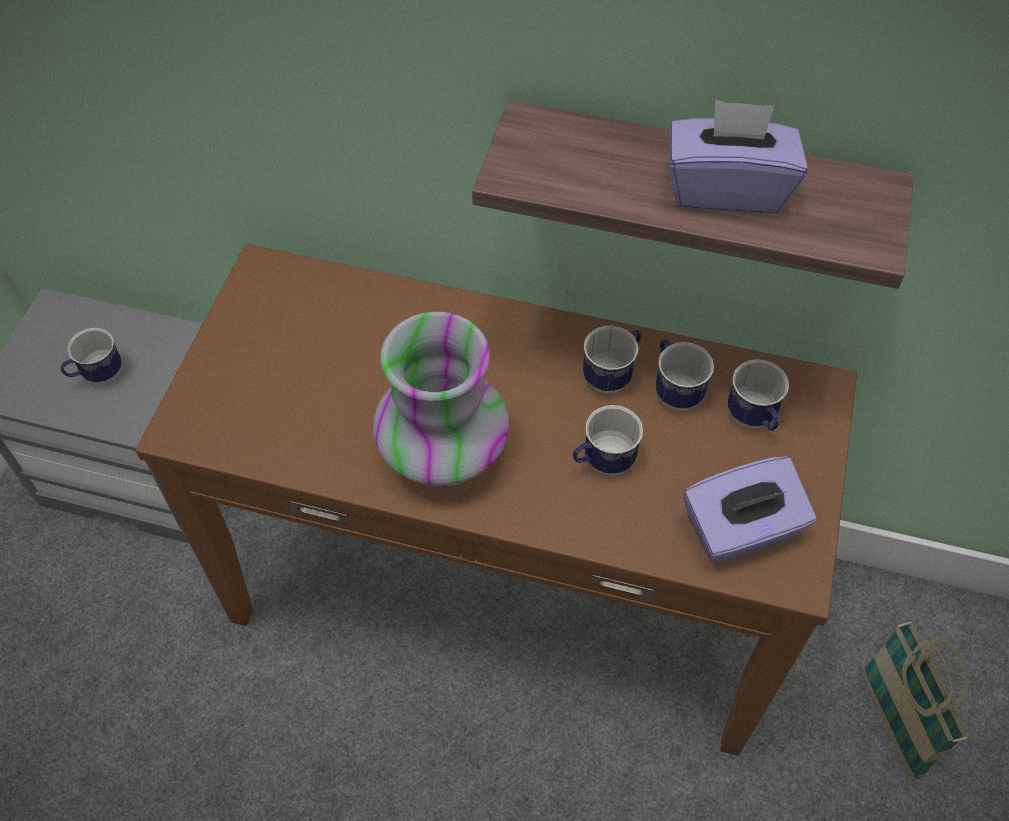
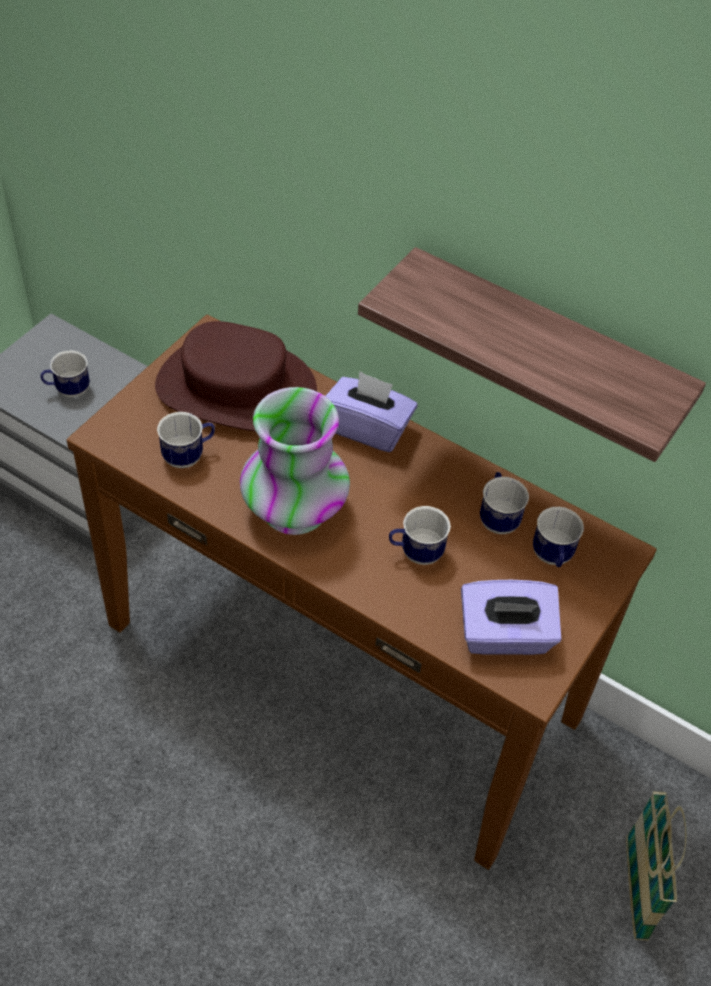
camera: 15 degrees right, 5 degrees down
(316, 327) = (235, 390): none -> brown hat
(612, 375) = (452, 492): mug -> mug (189, 456)
(726, 189) = (551, 353): purple tissue box -> purple tissue box (368, 428)

